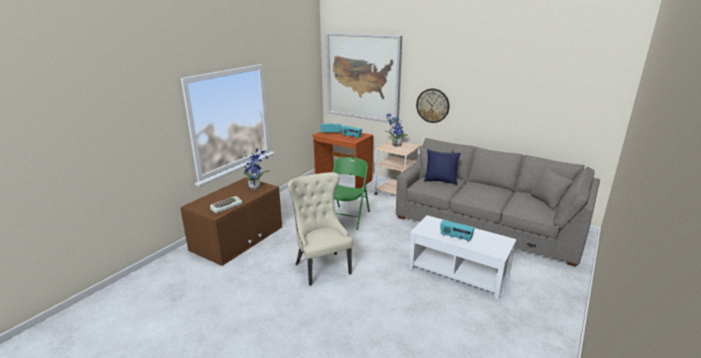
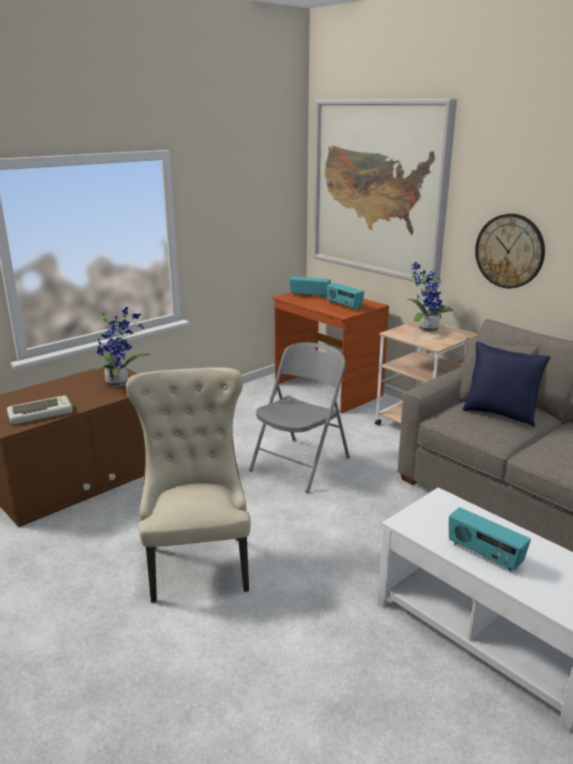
camera: 15 degrees right, 0 degrees up
(347, 217) = (300, 464): green chair -> grey chair

